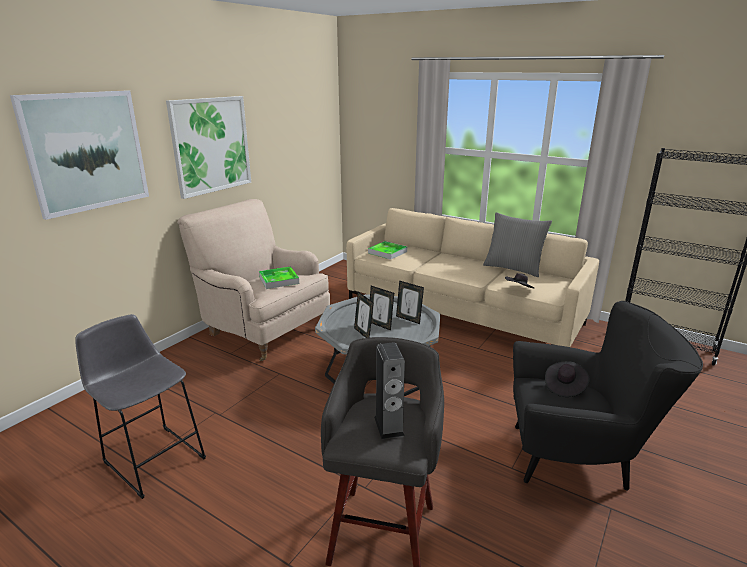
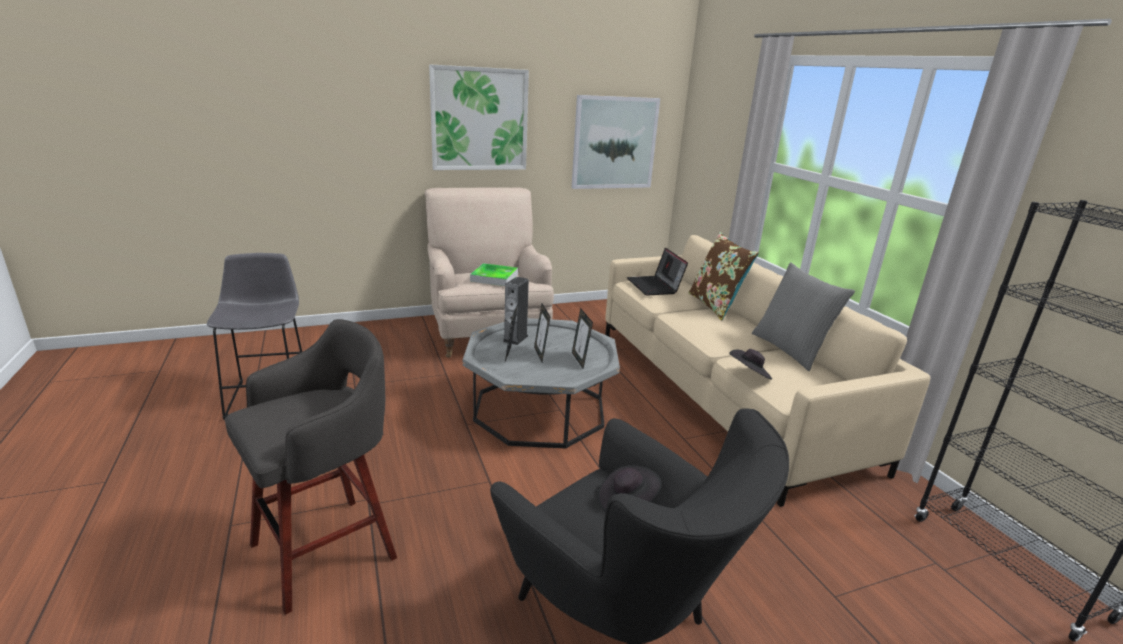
camera: 35 degrees right, 0 degrees up
(86, 152) = (334, 104): picture -> picture (614, 143)
(387, 252) = (655, 286): tray -> laptop
(389, 426) = (298, 417): speaker -> speaker (515, 338)
(438, 254) = (715, 306): none -> brown pillow

